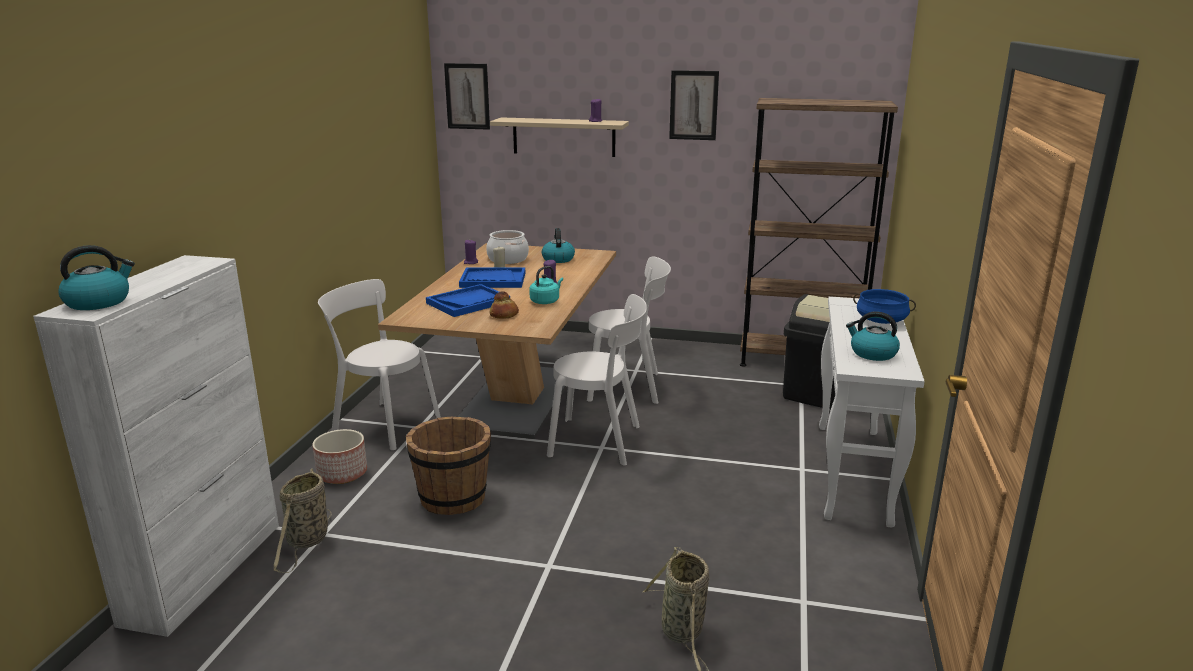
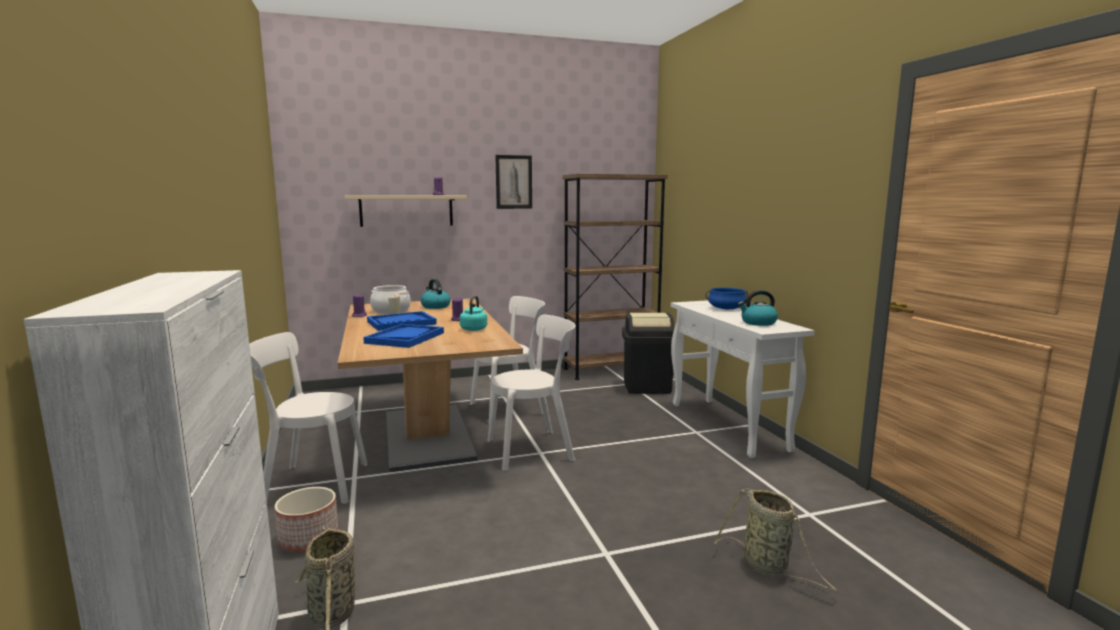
camera: 30 degrees left, 10 degrees down
(99, 302) = (124, 301): kettle -> none
(453, 498) = (454, 526): brown bucket -> none
(467, 96) = (311, 177): picture -> none
(504, 314) = (454, 340): bread -> none

